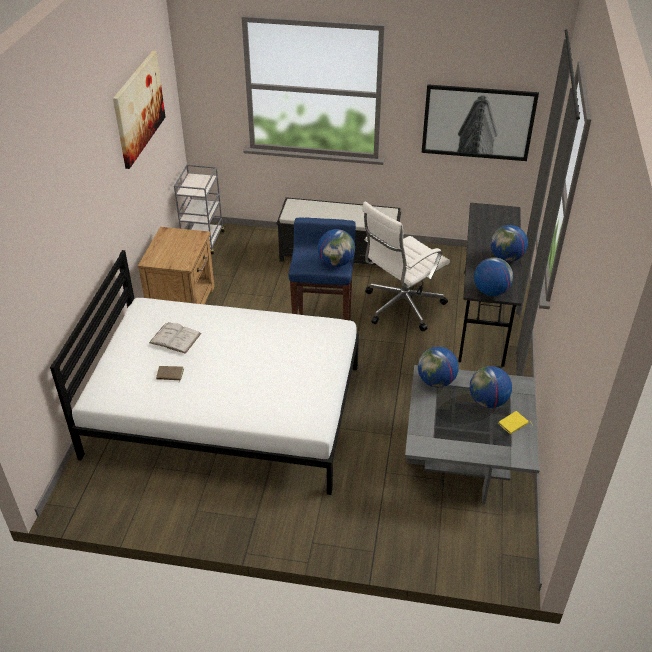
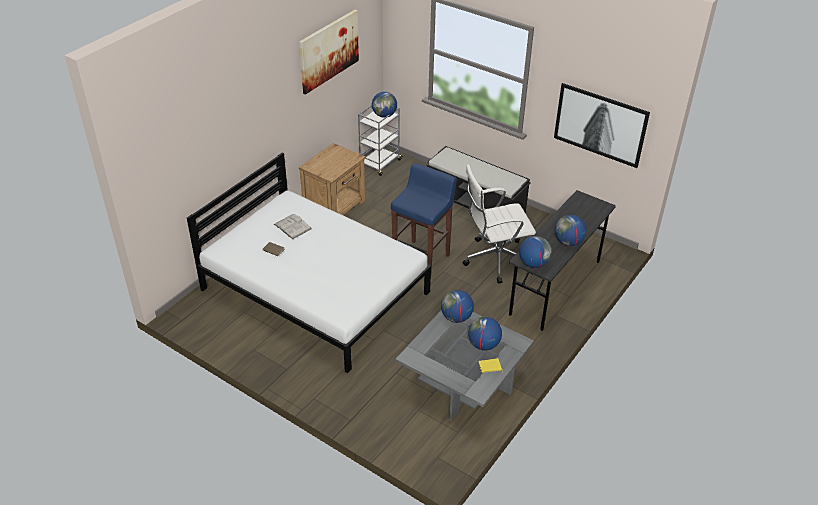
camera: 25 degrees right, 0 degrees up
(336, 263) = (429, 206): globe -> globe (384, 115)

